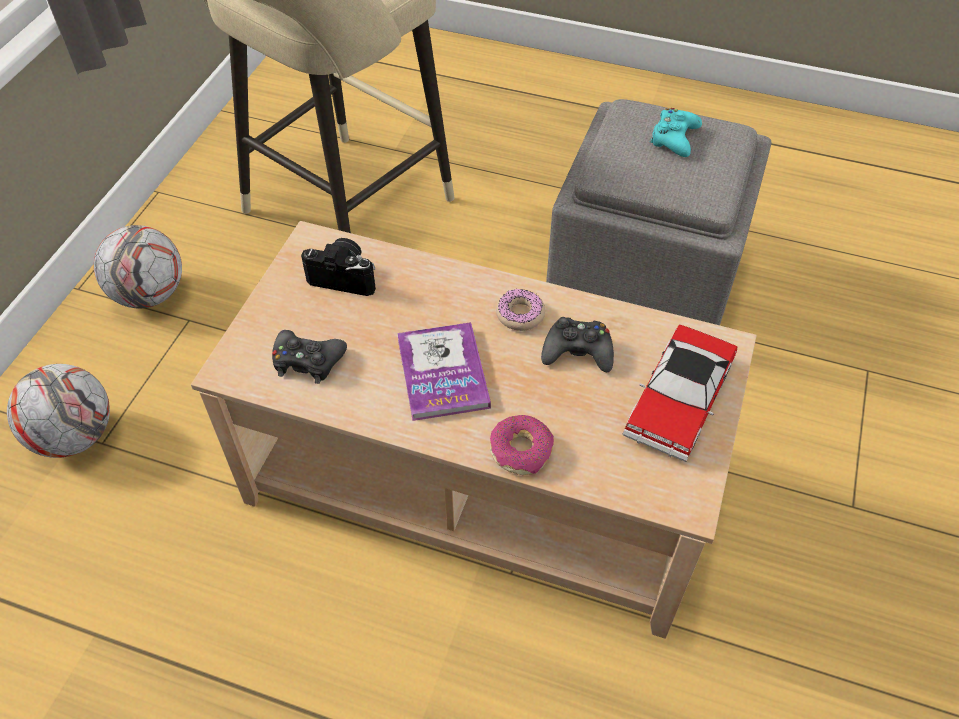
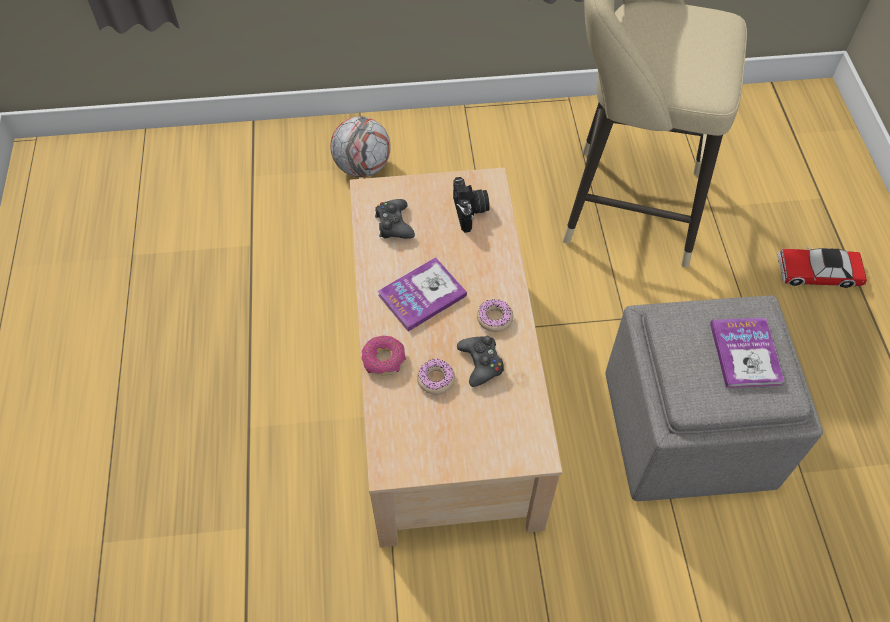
camera: 65 degrees right, 5 degrees up
(150, 294) = (483, 143): football -> none
(579, 405) = (435, 379): none -> donut
(674, 138) = (745, 354): turquoise game controller -> book
(678, 400) = (471, 437): toy car -> toy car (817, 272)

